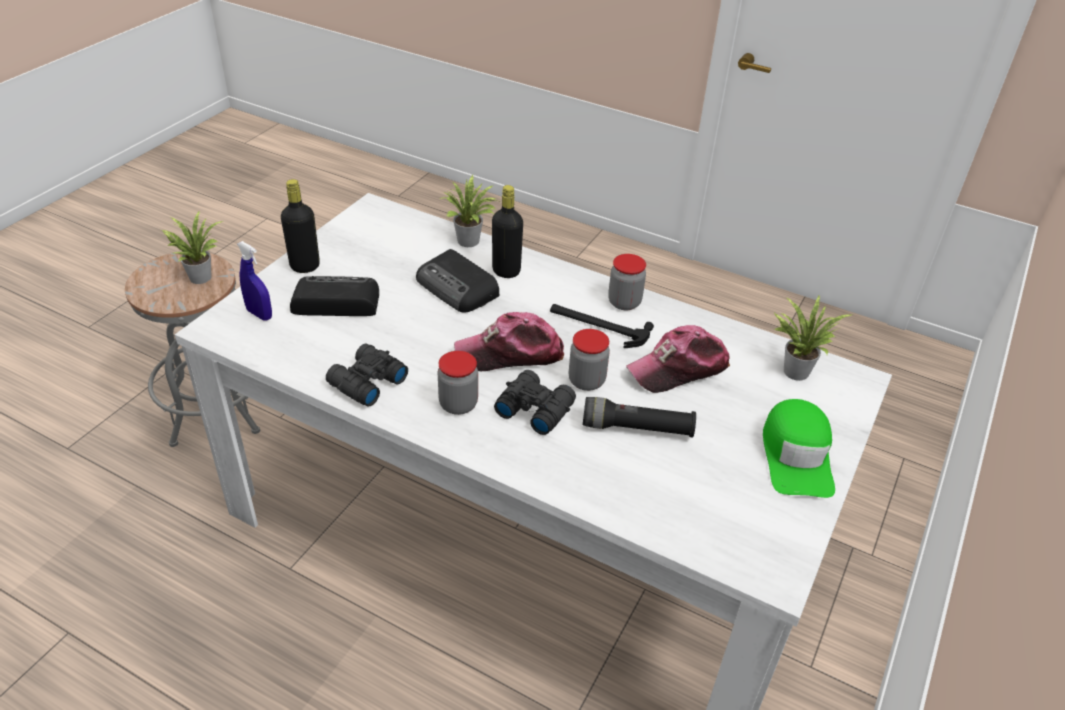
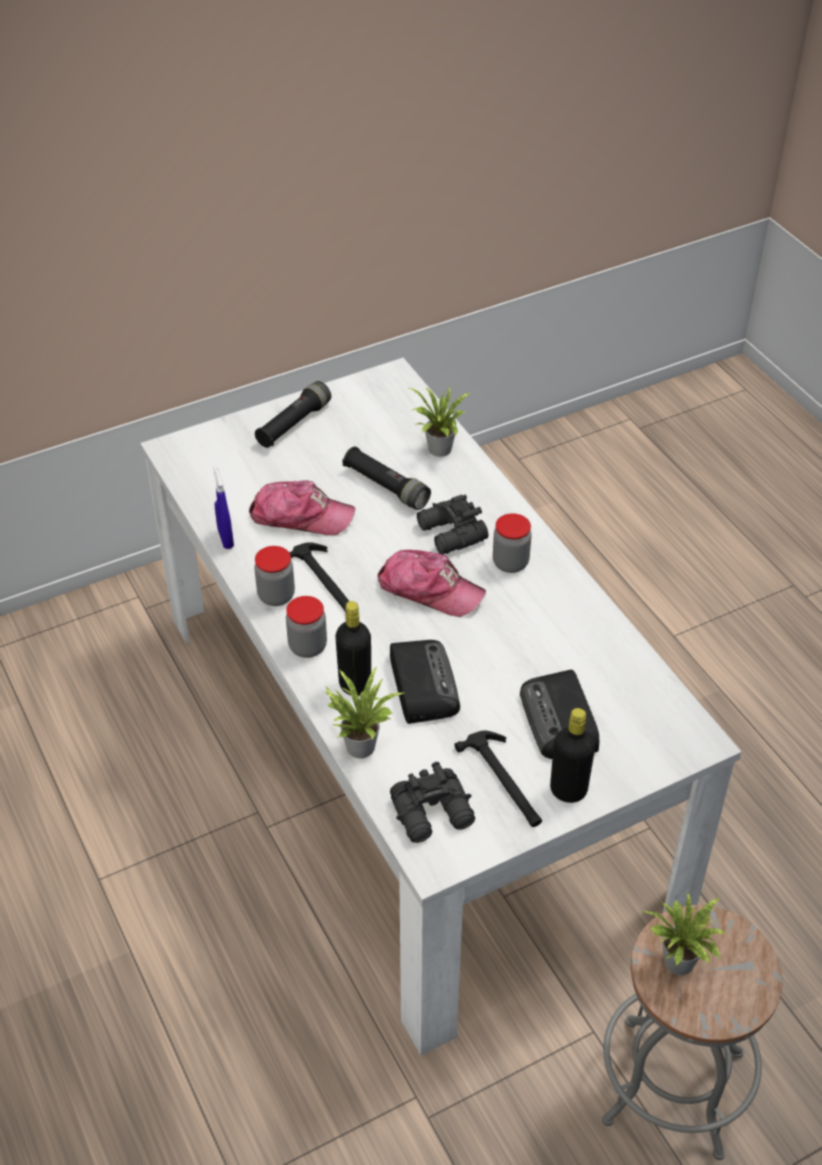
camera: 145 degrees left, 5 degrees up
(259, 314) = (645, 739): blue spray bottle -> blue spray bottle (225, 539)
(335, 302) = (560, 721): radio -> radio turned 45 degrees clockwise
(354, 256) = (505, 781): none -> hammer
(365, 382) = (577, 615): black binoculars -> black binoculars (434, 813)
(586, 381) = (387, 538): jar -> jar (307, 646)
(794, 369) = (209, 476): potted plant -> potted plant (439, 451)
(796, 456) = (293, 424): green cap -> black flashlight

